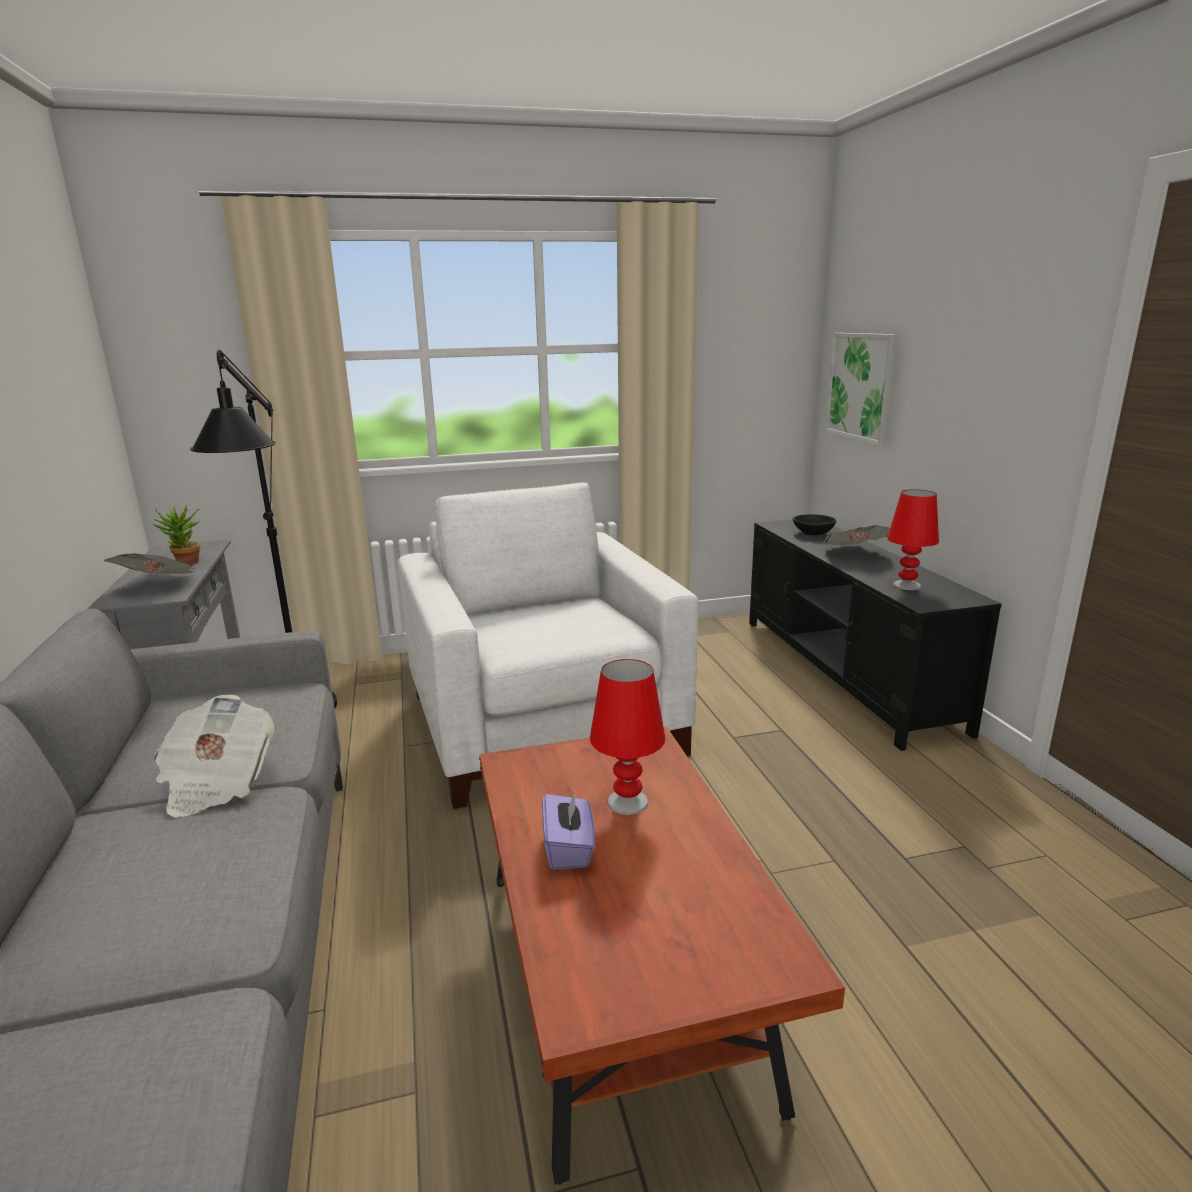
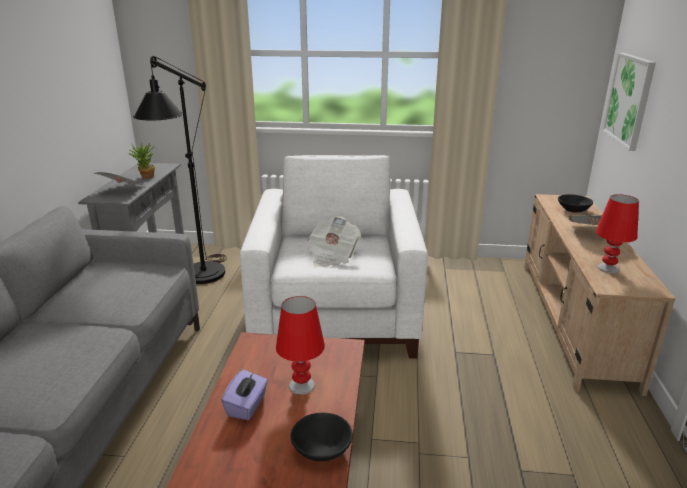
camera: 20 degrees right, 5 degrees up
(217, 781) = (91, 318): newspaper -> newspaper (332, 256)
(723, 875) = (322, 449): none -> black bowl
(845, 672) = (573, 320): black tv stand -> beige tv stand

